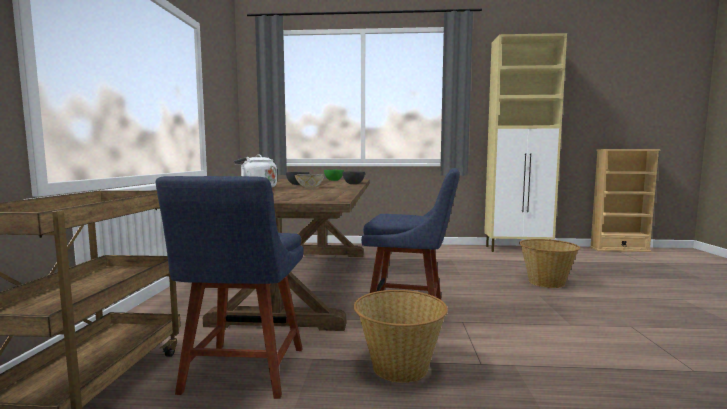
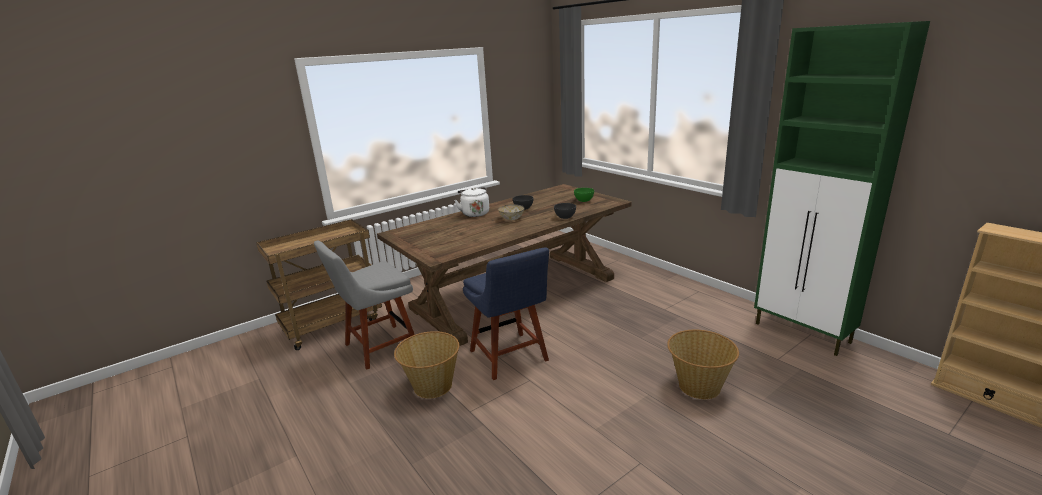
camera: 50 degrees right, 15 degrees up
(242, 373) = (377, 347): blue chair -> grey chair
(518, 249) = (803, 333): beige cabinet -> green cabinet

